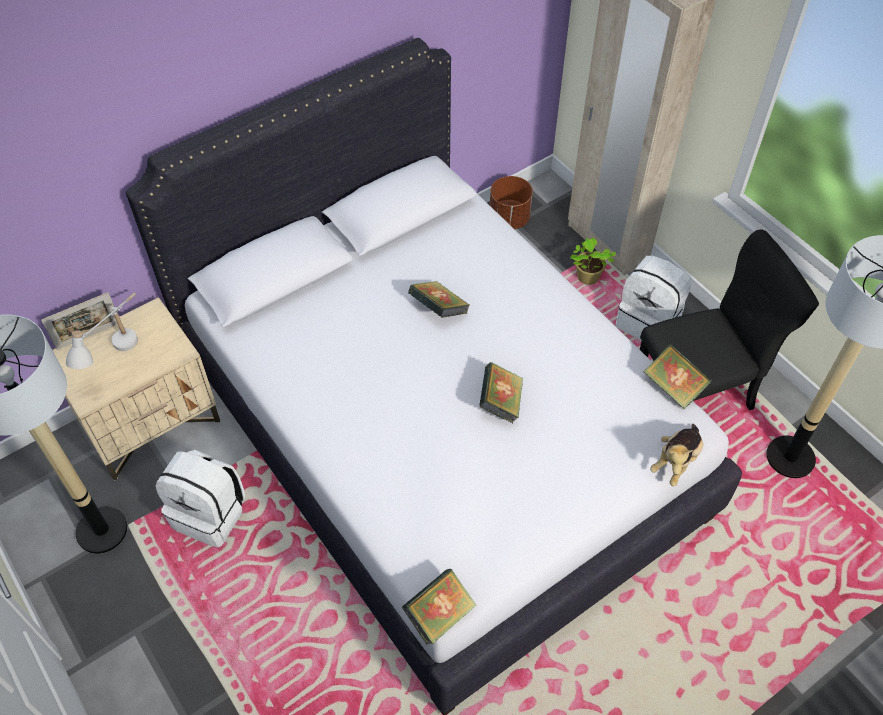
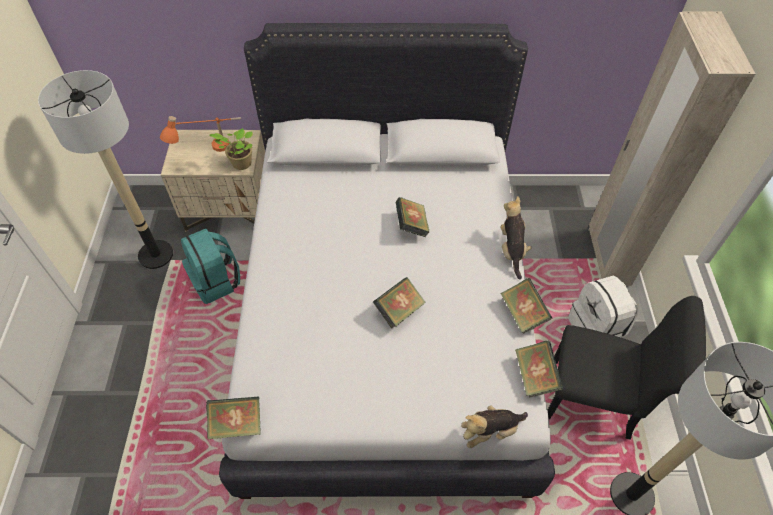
camera: 35 degrees right, 0 degrees up
(89, 336) = (205, 132): picture frame -> none
(117, 356) = (209, 151): white table lamp -> orange table lamp
(210, 514) = (216, 281): white backpack -> turquoise backpack
(509, 219) = (548, 204): brown planter -> none
(556, 279) = (511, 250): none -> plush toy
(587, 278) = (573, 272): potted plant -> potted plant (240, 164)
(617, 335) = (523, 313): none -> book

